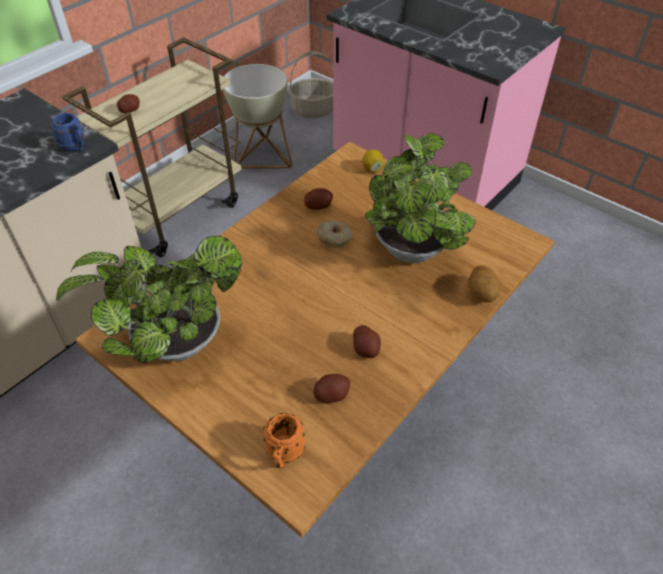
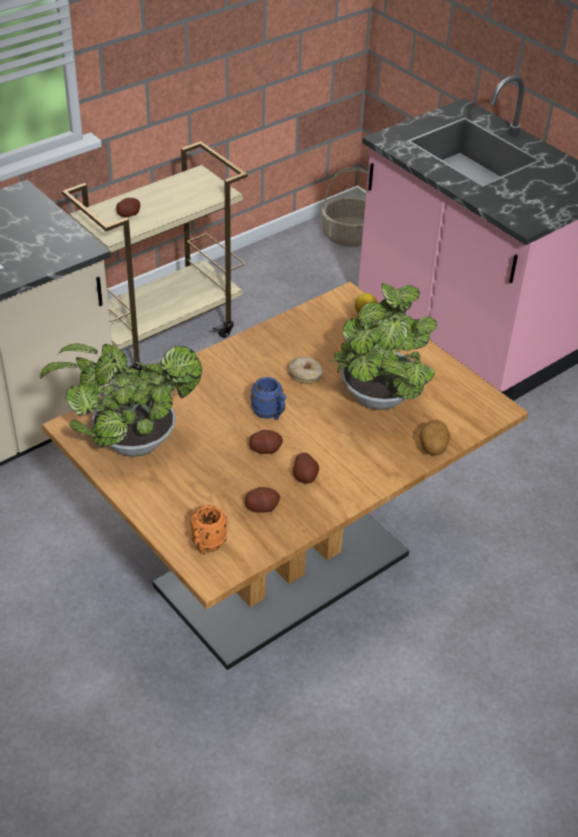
camera: 10 degrees right, 5 degrees down
(76, 147) = (70, 248): blue mug -> blue mug (270, 414)
(262, 158) = (272, 285): planter -> none
(318, 206) = (298, 342): potato -> potato (265, 449)

